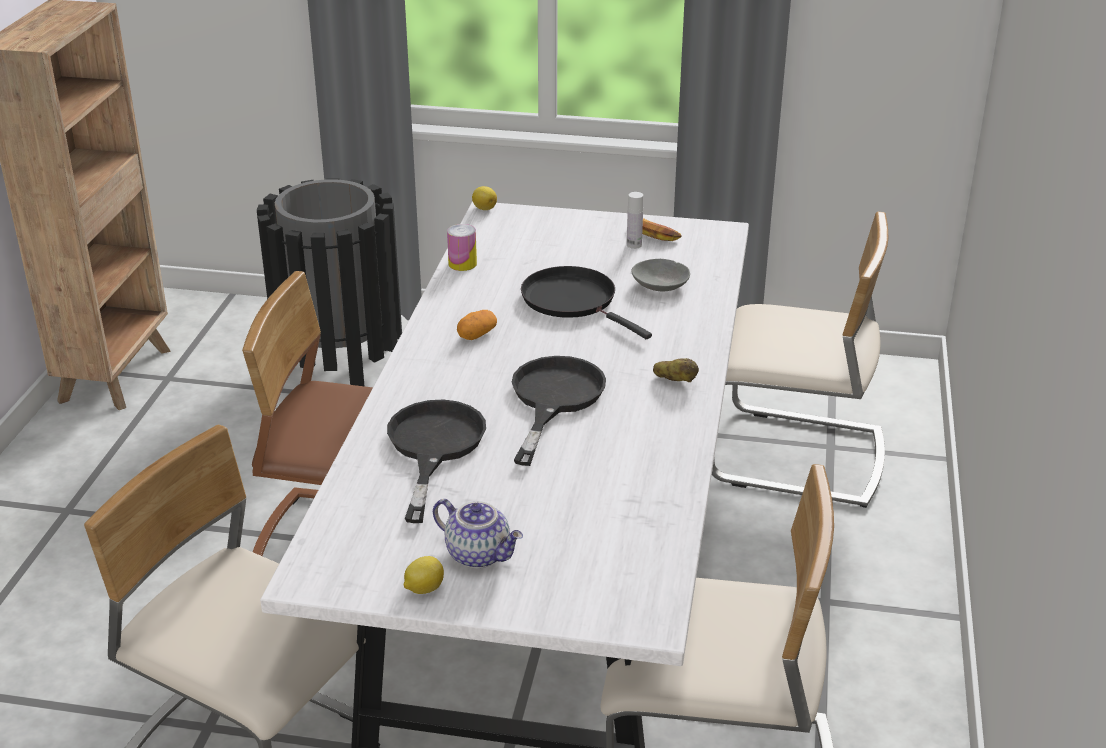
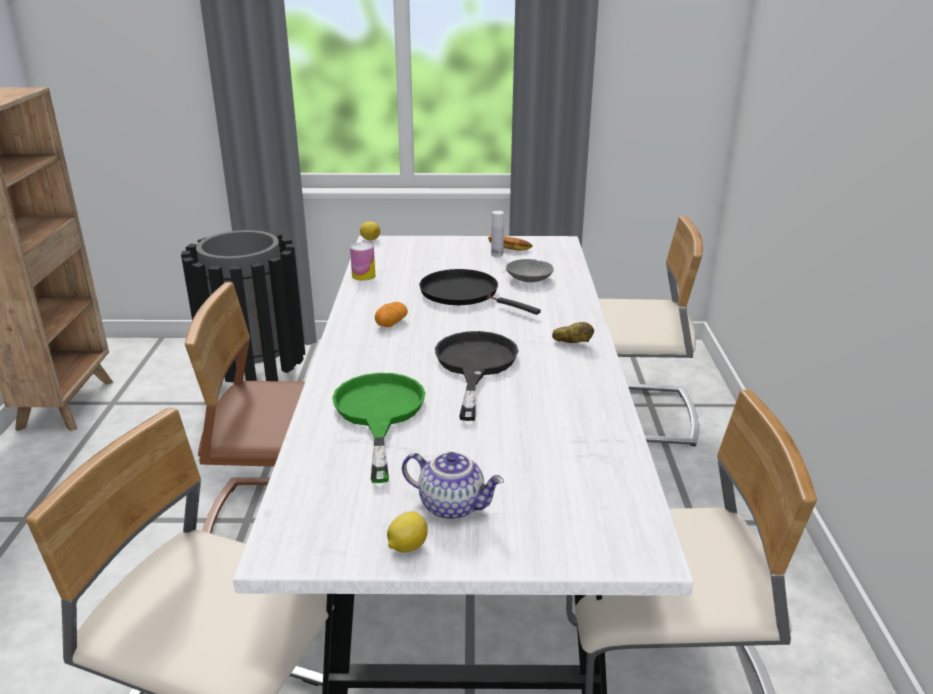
camera: 10 degrees left, 5 degrees down
(433, 448) = (379, 414): black frying pan -> green frying pan

